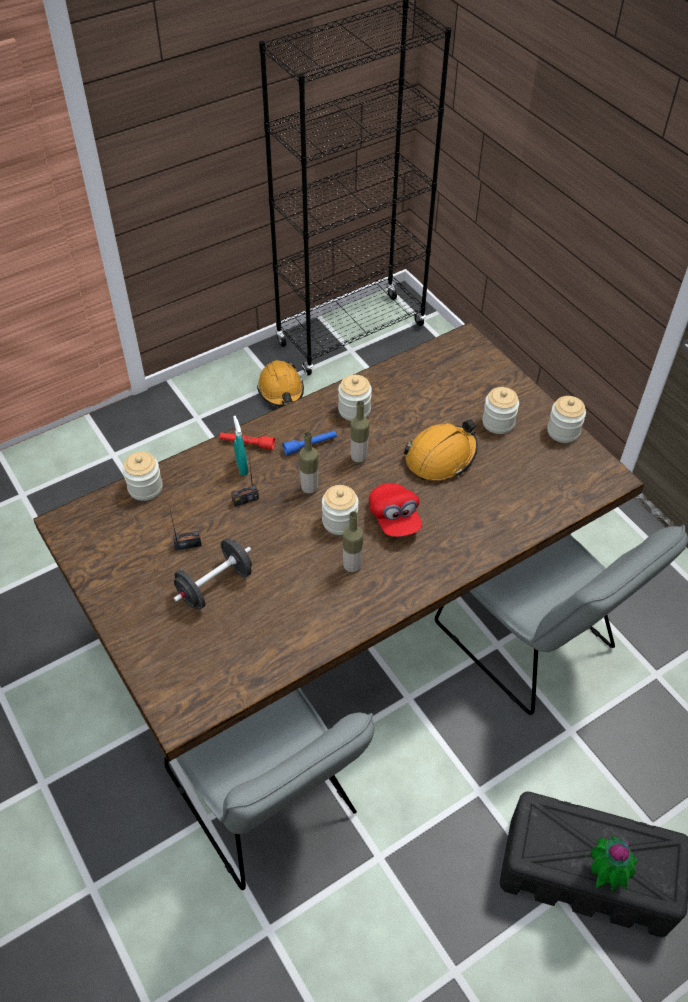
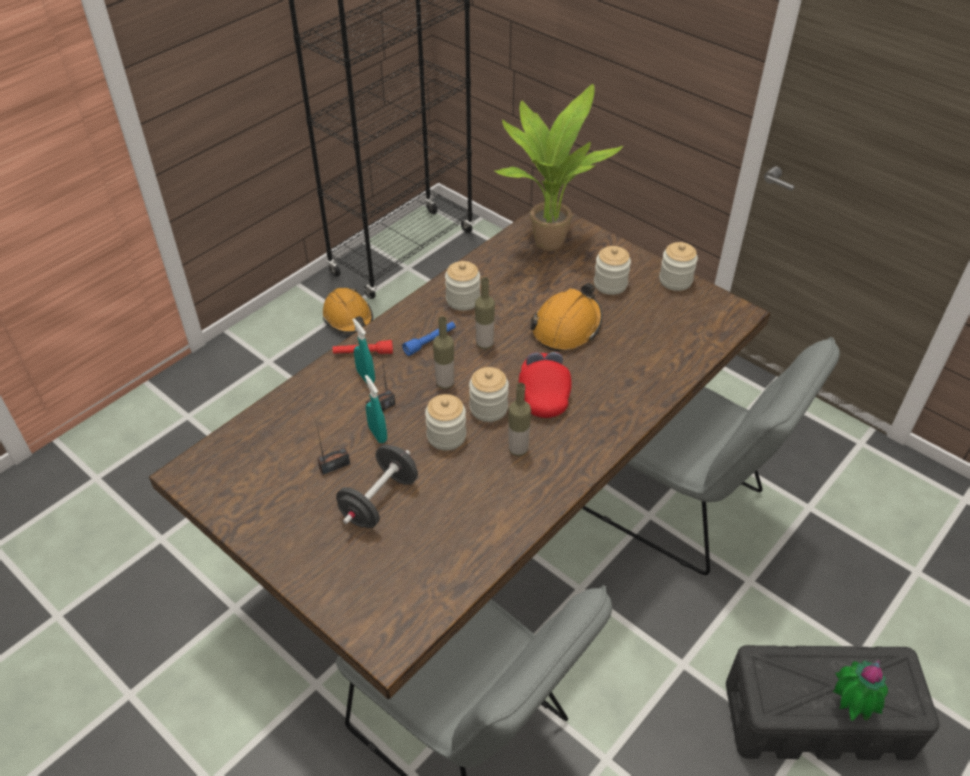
camera: 15 degrees left, 5 degrees down
(145, 488) = (267, 418): jar -> jar (446, 436)
(234, 524) = (378, 434): none -> turquoise spray bottle
(394, 518) = (543, 394): red cap -> red cap turned 150 degrees counterclockwise
(453, 366) = (546, 241): none -> potted plant

